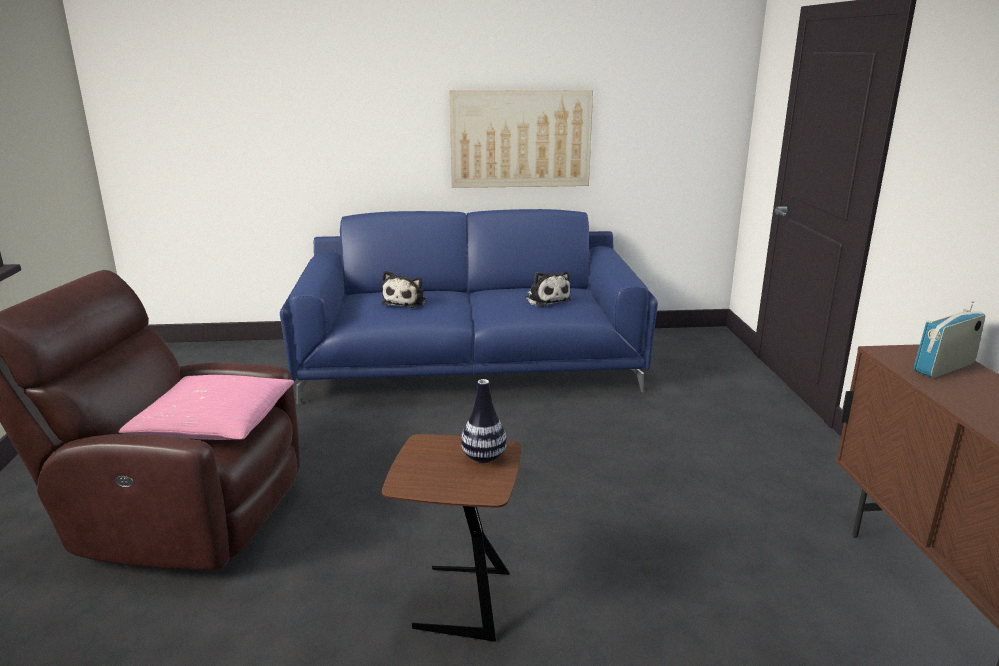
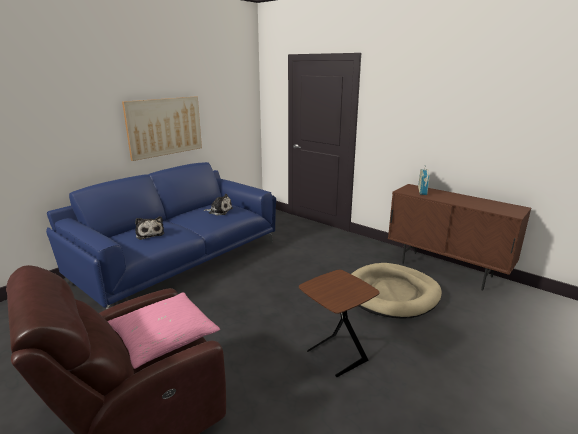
camera: 45 degrees left, 0 degrees up
(484, 458) = (341, 280): vase -> none
(727, 573) = (391, 293): none -> beige dog bed

